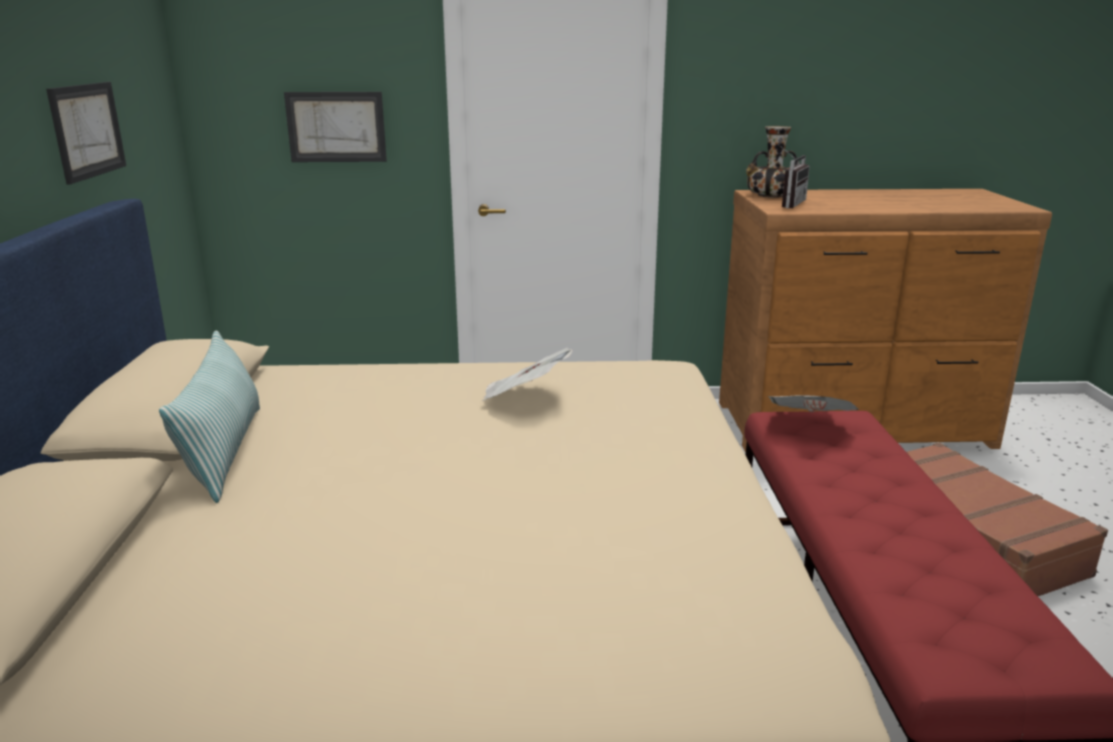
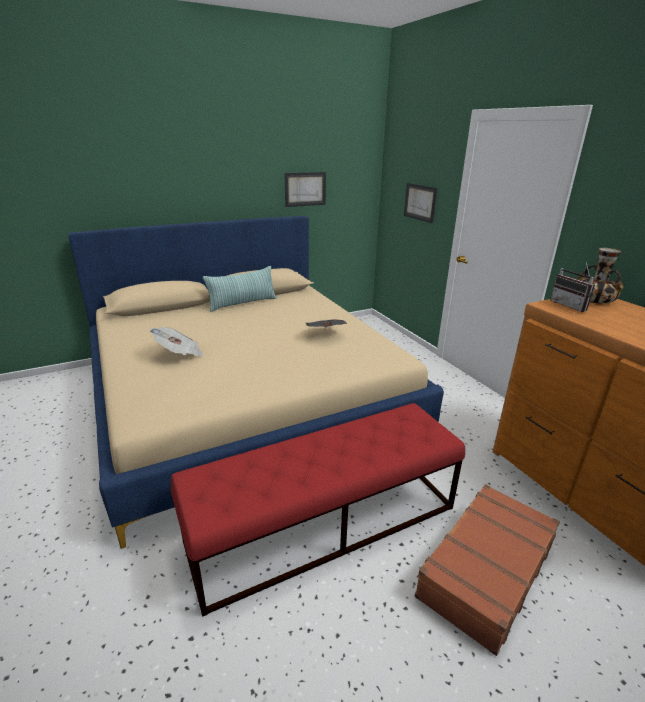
camera: 65 degrees right, 5 degrees up
(787, 204) = (571, 306): radio -> radio turned 60 degrees clockwise
(809, 426) = (411, 421): newspaper -> newspaper (179, 353)

